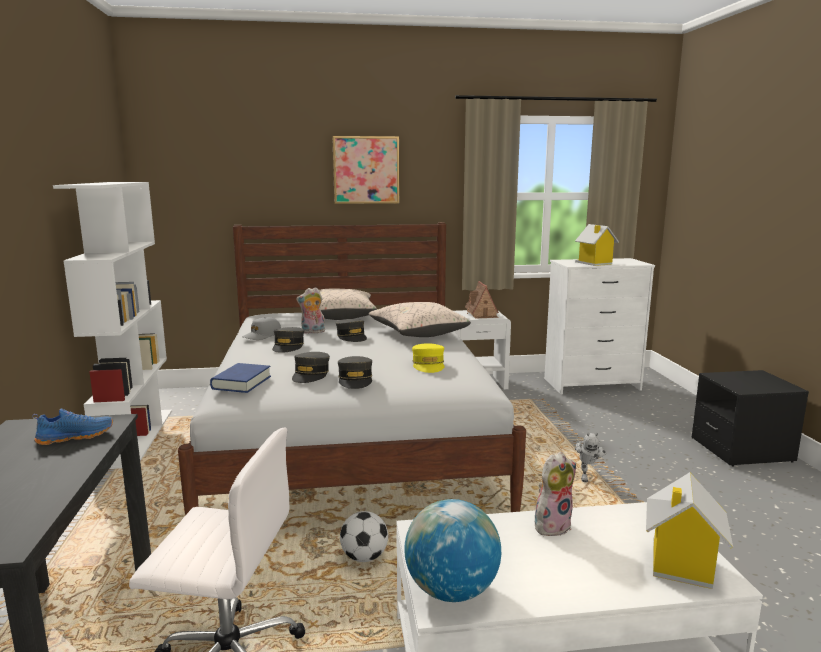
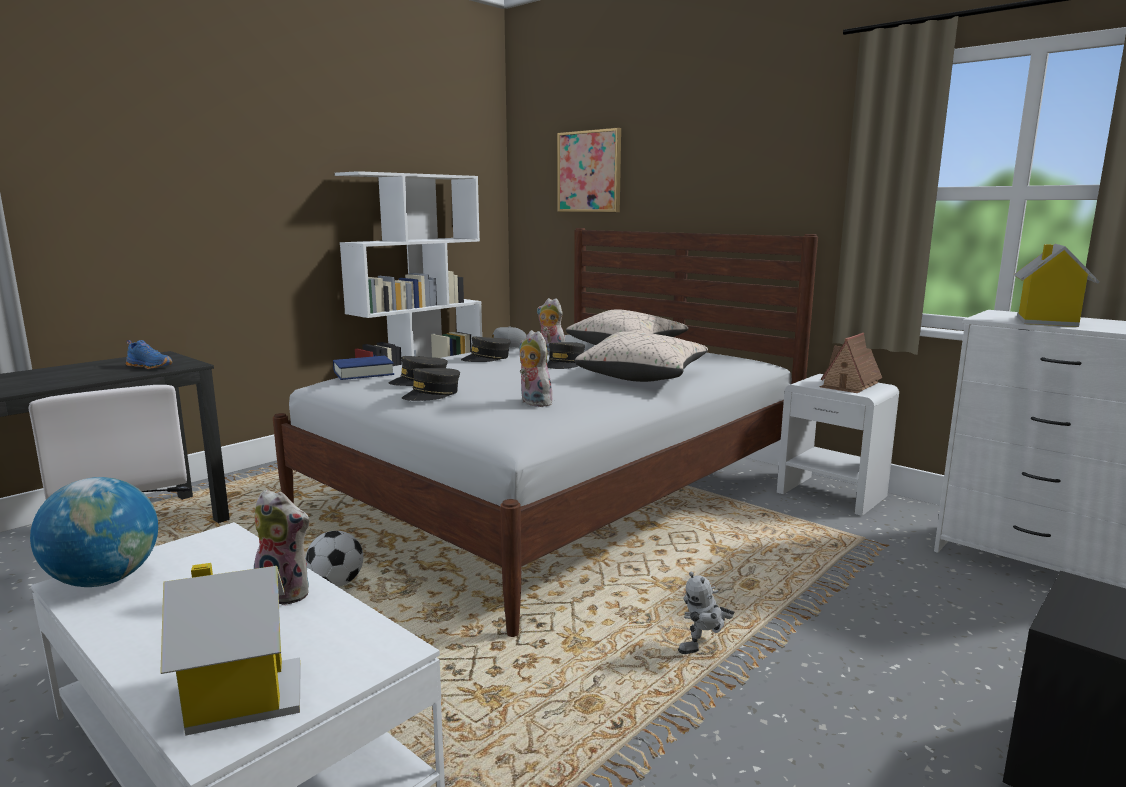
camera: 50 degrees right, 0 degrees up
(366, 170) = (723, 158): picture -> picture (589, 171)
(428, 365) = (533, 403): yellow cap -> plush toy

